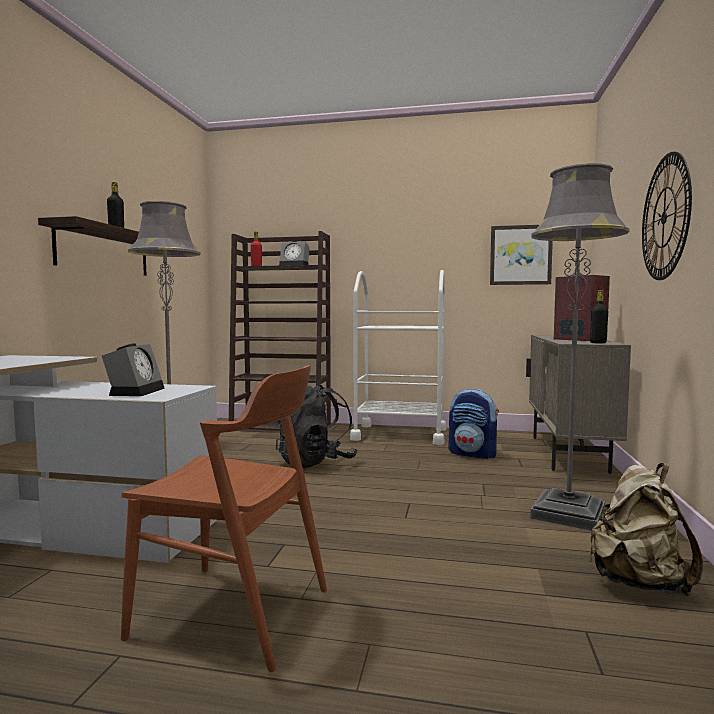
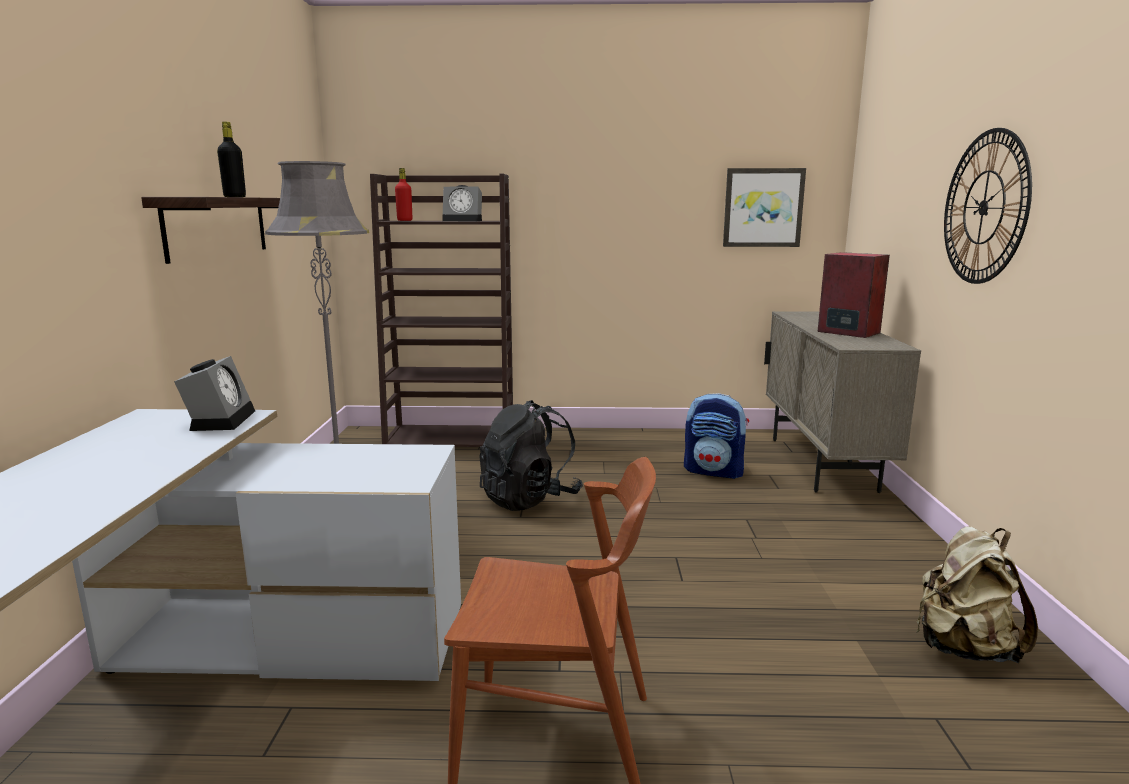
camera: 10 degrees left, 10 degrees up
(136, 391) = (364, 468): alarm clock -> alarm clock (220, 420)
(399, 434) = (611, 443): white cart -> none
(568, 514) = (858, 558): grey floor lamp -> none
(598, 343) = (881, 345): black bottle -> none

